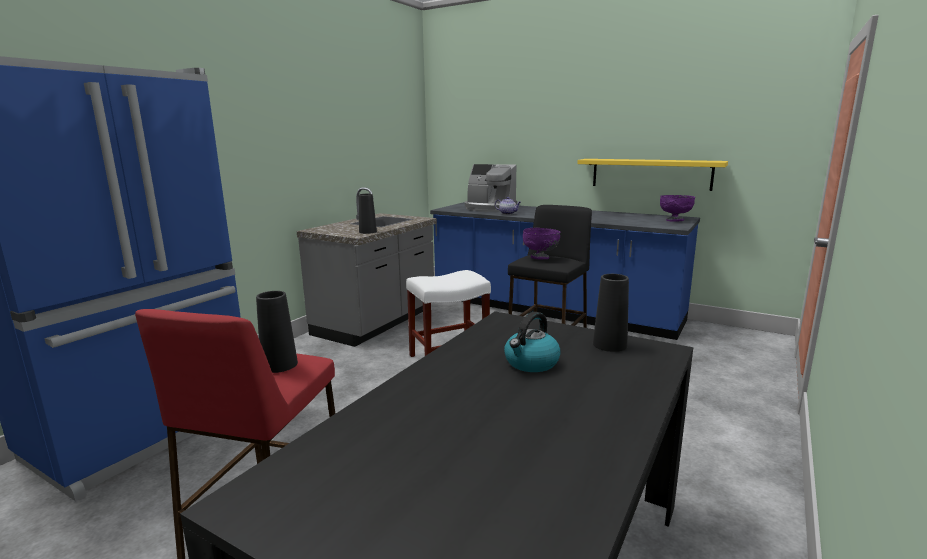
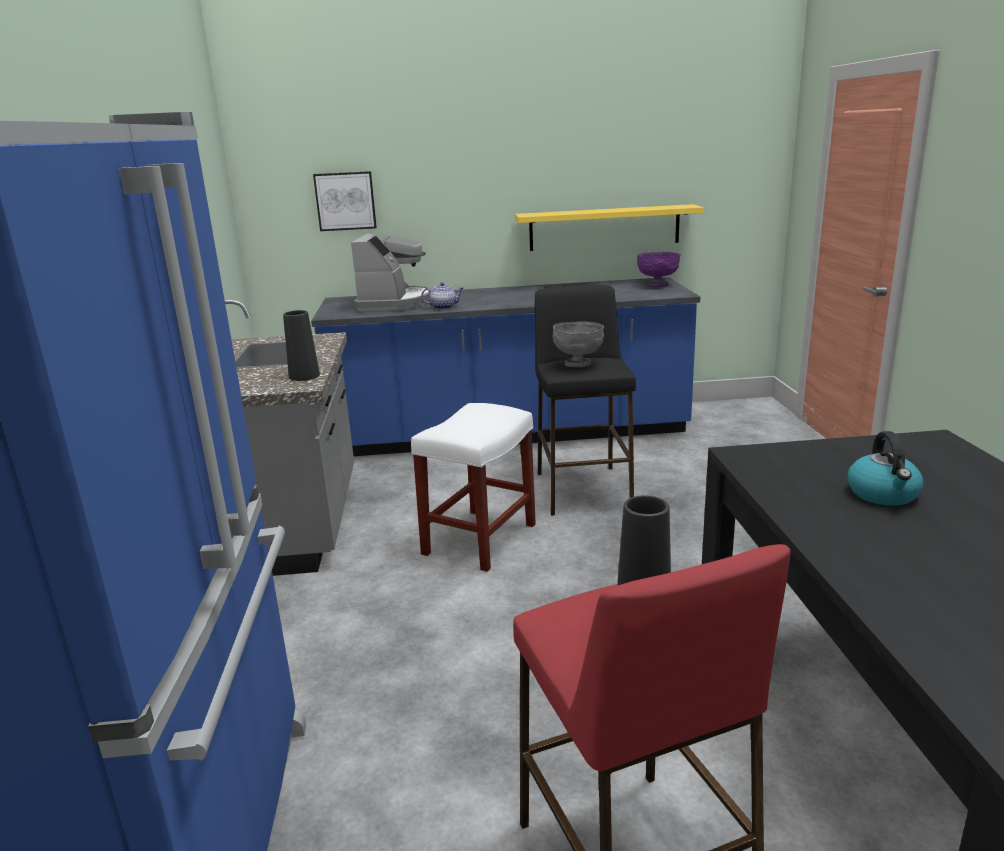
camera: 35 degrees left, 5 degrees up
(482, 143) = (345, 201): none -> picture
(489, 208) = (394, 303): coffee machine -> coffee machine turned 75 degrees counterclockwise
(540, 258) = (578, 364): purple bowl -> grey bowl
(609, 345) = (891, 450): black vase -> none

